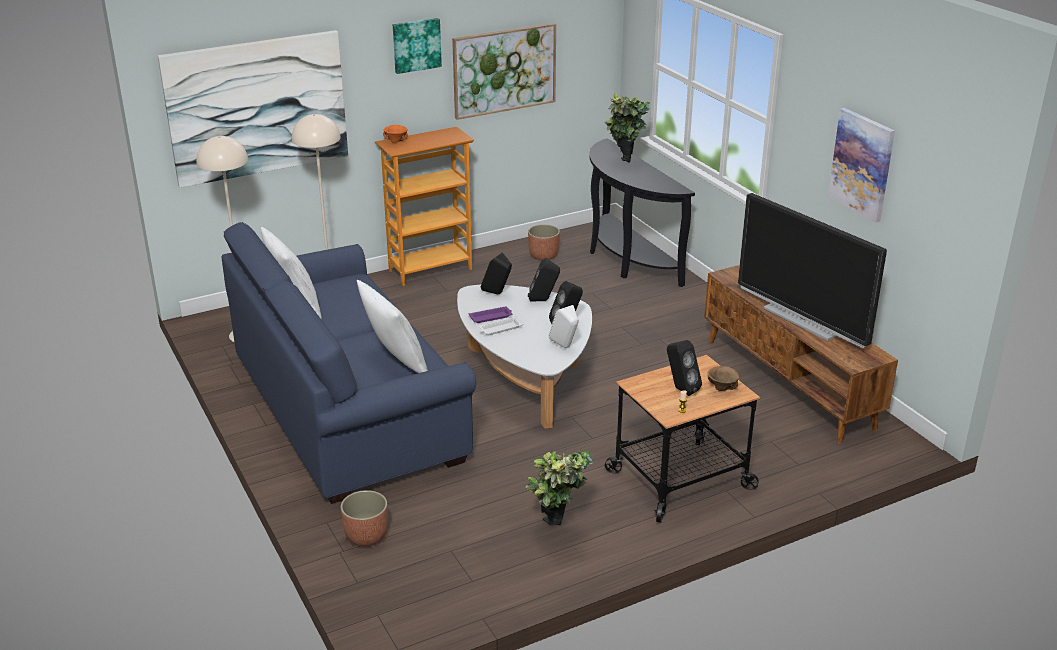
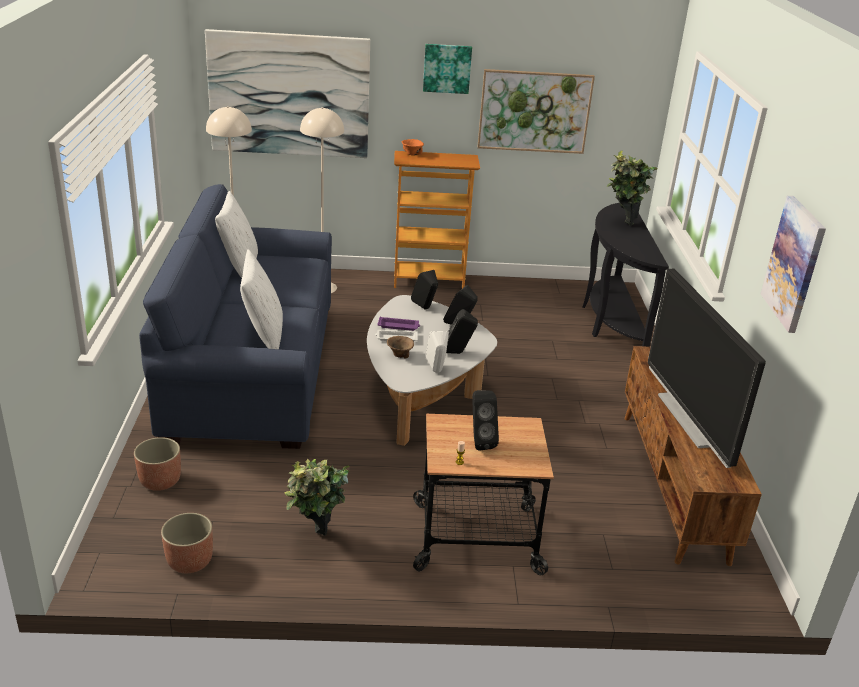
camera: 25 degrees right, 0 degrees up
(543, 256) = (537, 297): planter -> planter (189, 561)
(721, 388) = (521, 455): brown bowl -> brown bowl (399, 355)

